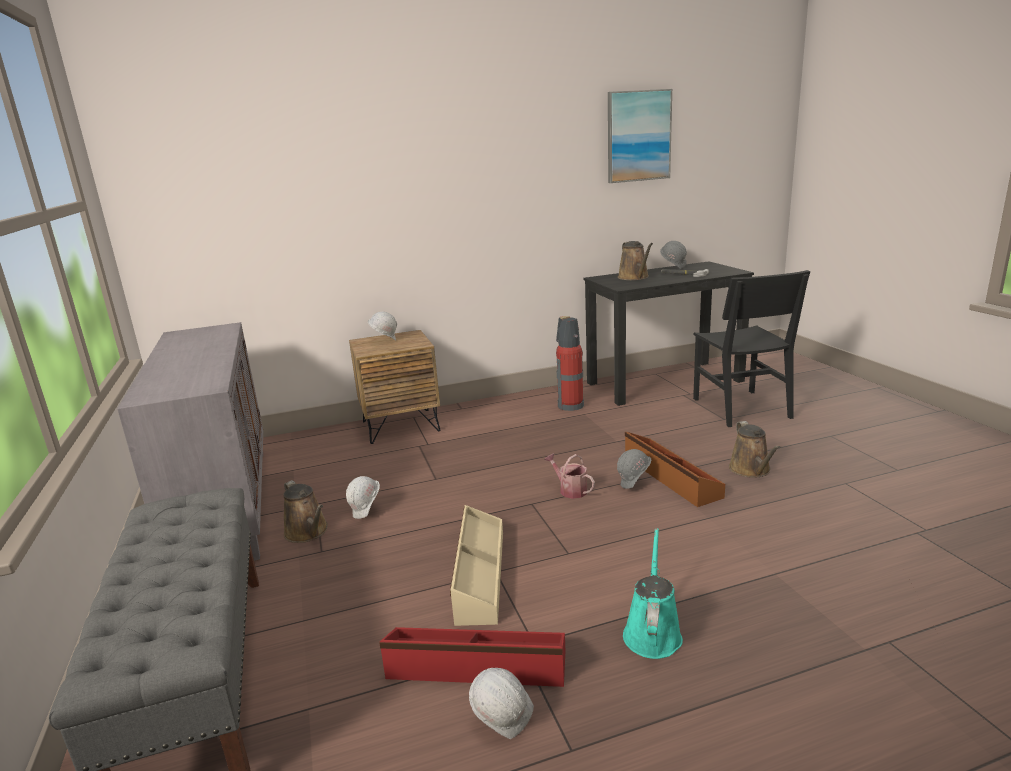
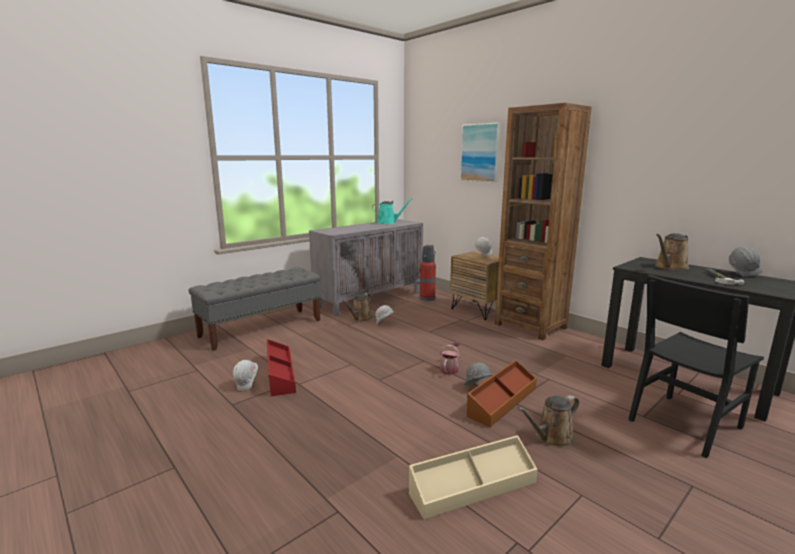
camera: 65 degrees right, 5 degrees down
(479, 575) = (346, 360): beige storage box -> beige storage box (472, 487)
(488, 410) = (530, 326): none -> brown bookcase
(569, 405) = (575, 348): fire extinguisher -> fire extinguisher (428, 298)
(638, 136) = (732, 137): picture -> picture (480, 153)
(652, 632) = (317, 415): turquoise watering can -> turquoise watering can (388, 223)

